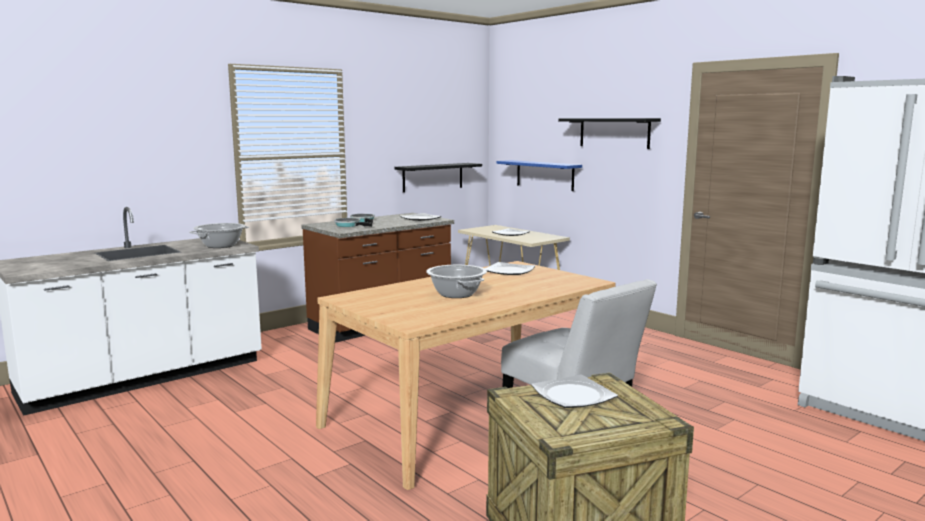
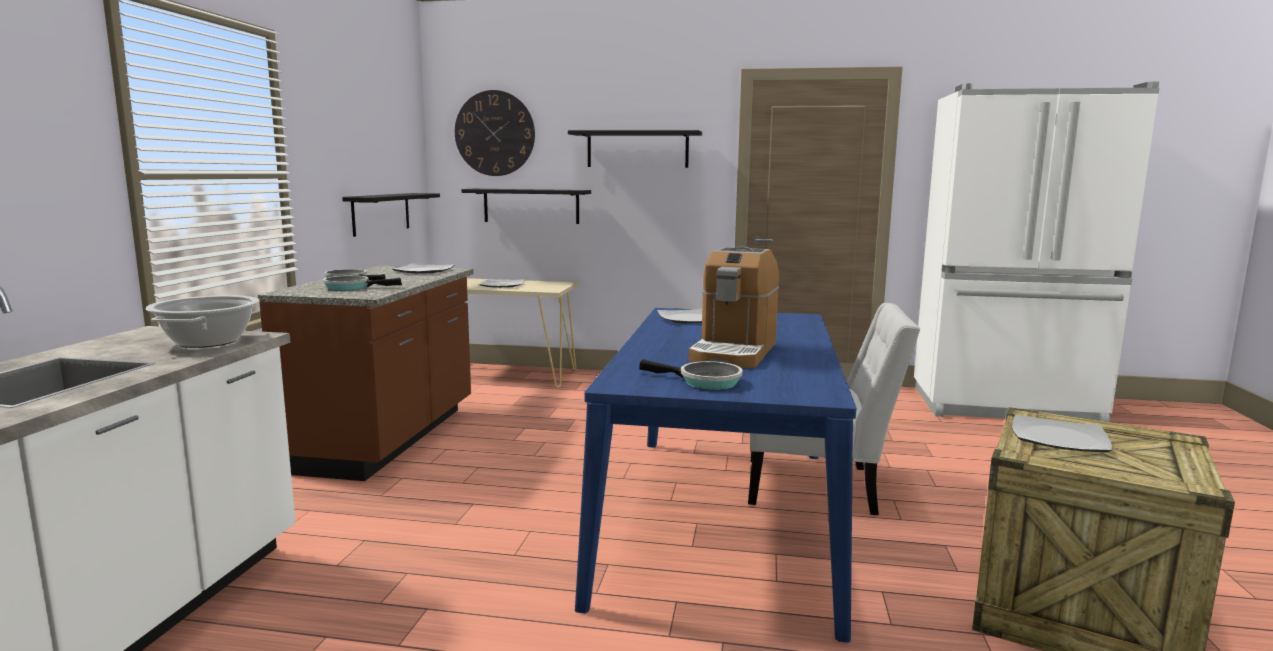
camera: 40 degrees left, 0 degrees up
(383, 305) = (704, 382): none -> frying pan
(457, 294) = (734, 352): cooking pot -> coffee machine
(472, 413) = (722, 517): beige dining table -> blue dining table
(526, 119) = (494, 133): none -> wall clock
(544, 175) = (531, 206): blue shelf -> black shelf

